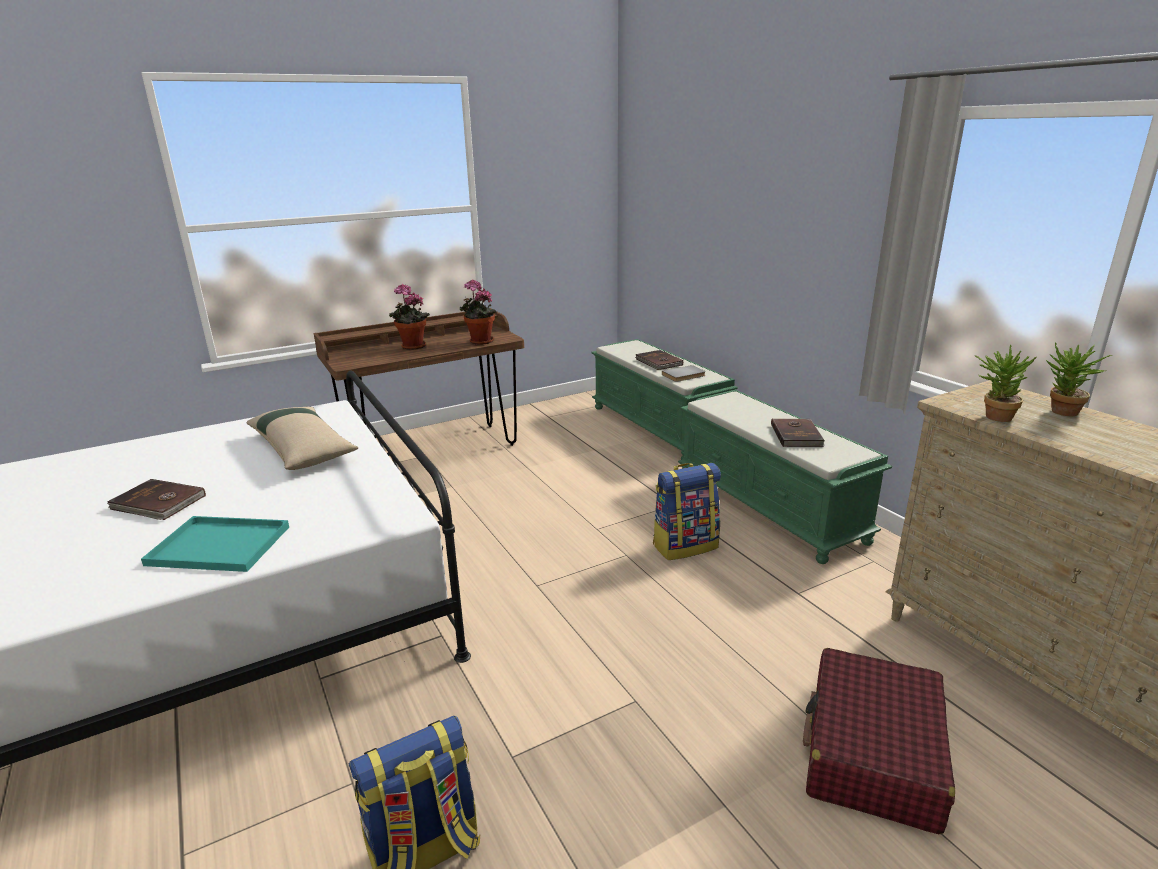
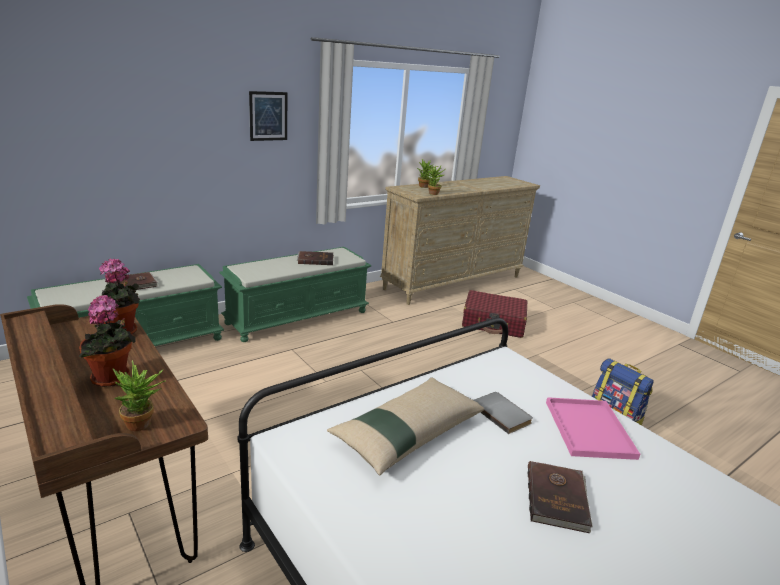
camera: 100 degrees left, 0 degrees up
(222, 545) = (587, 427): turquoise tray -> pink tray
(351, 358) = (143, 425): none -> potted plant
(684, 375) = (180, 278): grey book -> grey book (502, 413)
(685, 545) = (348, 348): backpack -> none
(837, 207) = (268, 116): none -> picture

